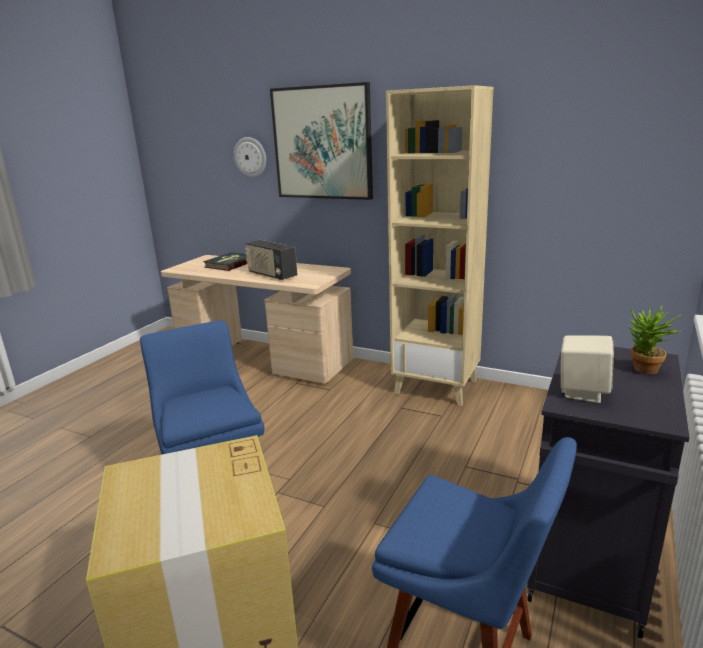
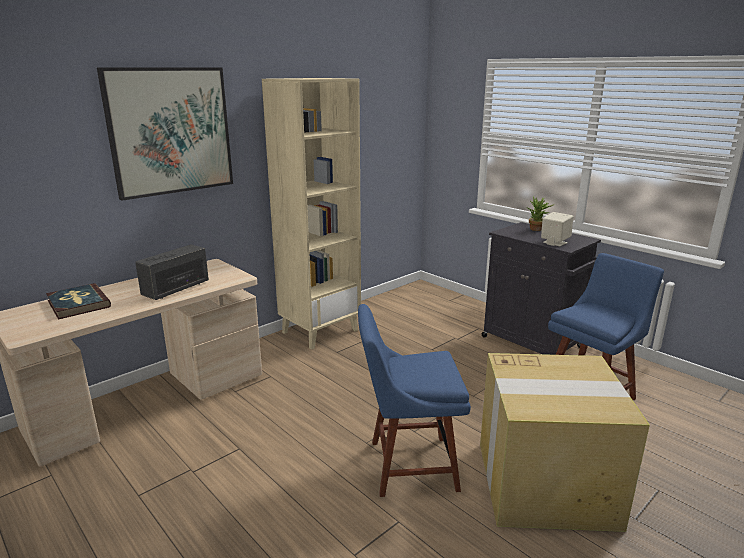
camera: 70 degrees left, 0 degrees up
(250, 157) = (63, 156): wall clock -> none
(272, 275) = (176, 289): radio -> radio turned 150 degrees clockwise

